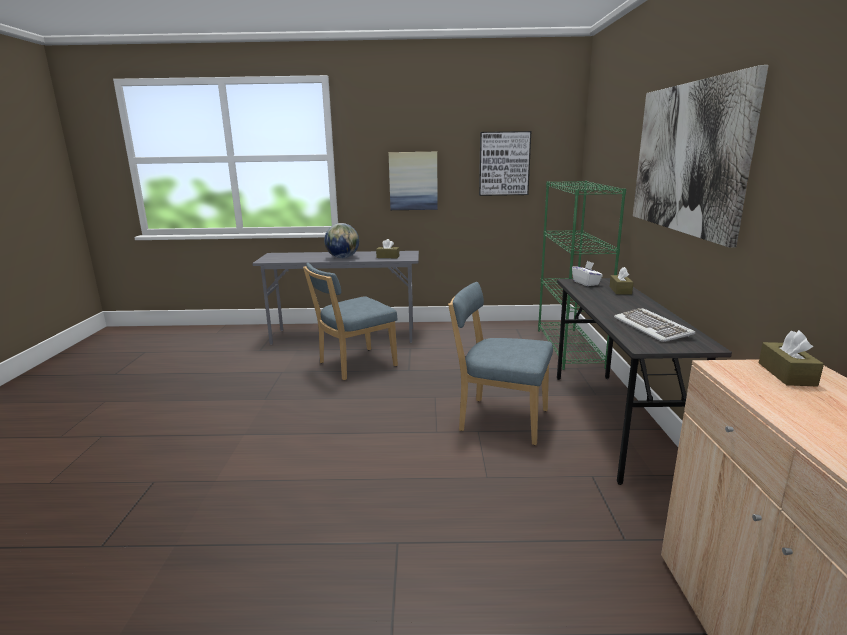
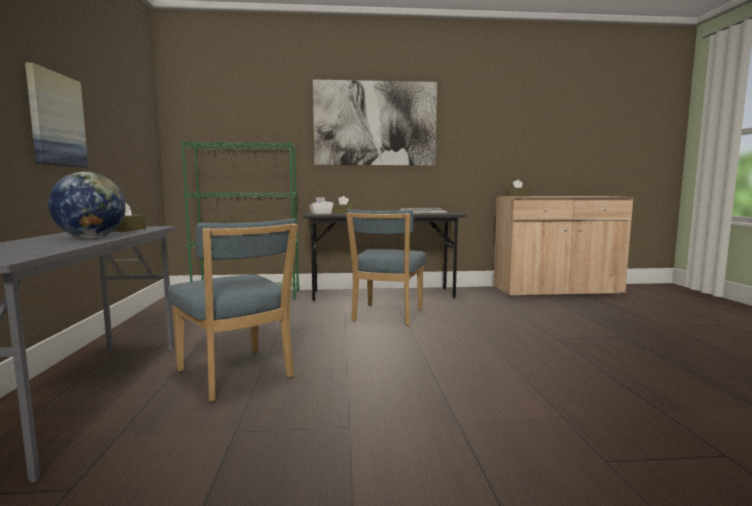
camera: 95 degrees left, 10 degrees down
(504, 163) = (123, 117): picture -> none

